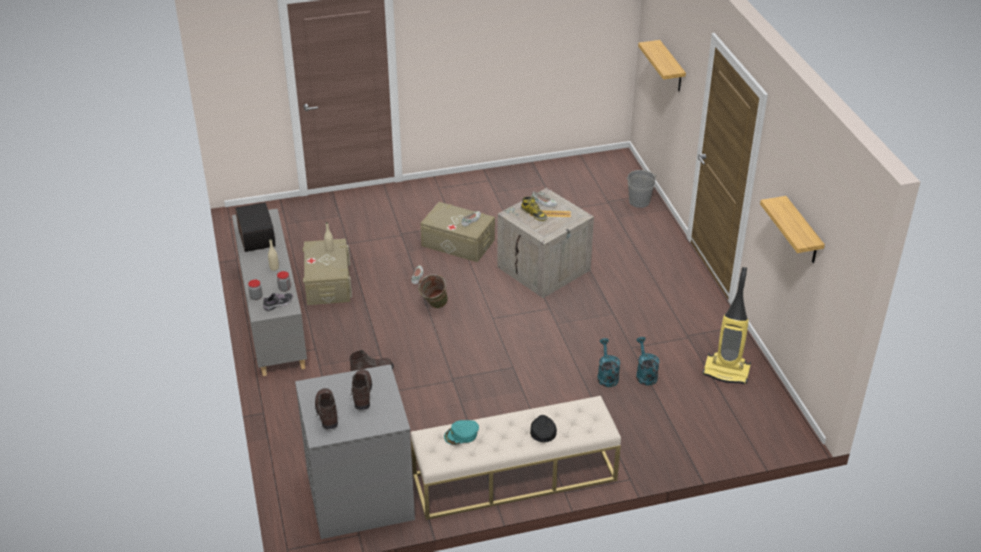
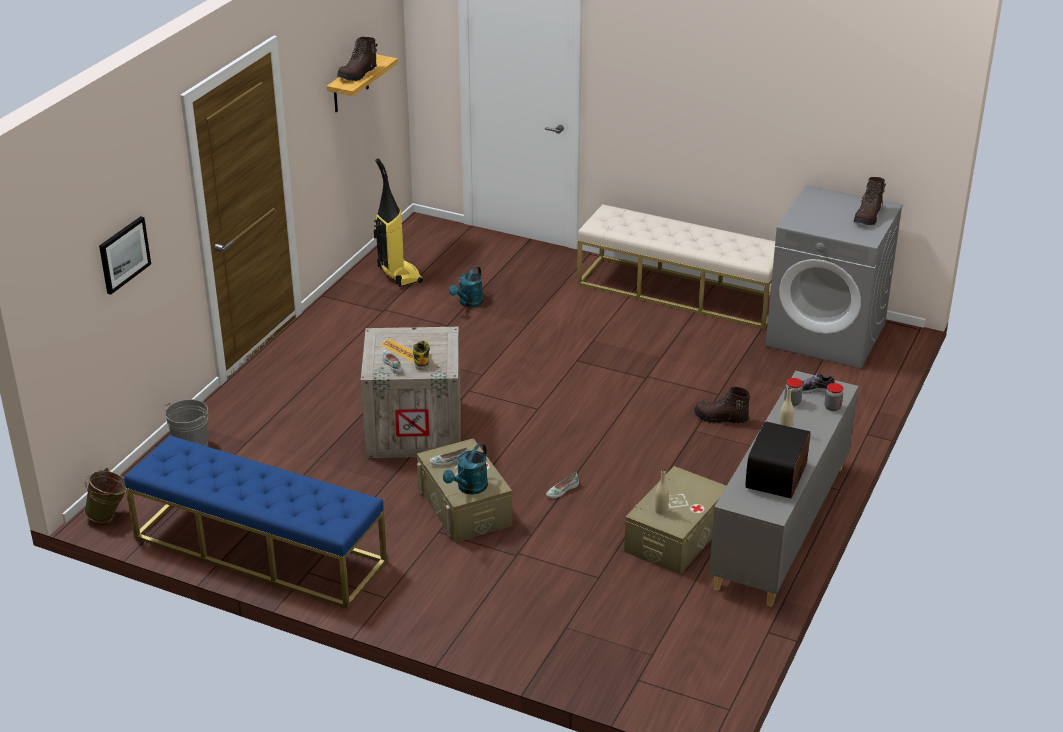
camera: 140 degrees left, 5 degrees down
(361, 394) = (825, 217): brown boot -> brown boot (358, 74)
(434, 307) = (584, 449): green bucket -> green bucket (110, 516)
(461, 435) = (730, 250): turquoise cap -> none
(525, 178) = (258, 549): none -> blue bench
(542, 431) = (660, 226): black cap -> none
(606, 376) = (503, 317): turquoise watering can -> turquoise watering can (469, 488)
(671, 67) = (124, 254): shelf -> picture

